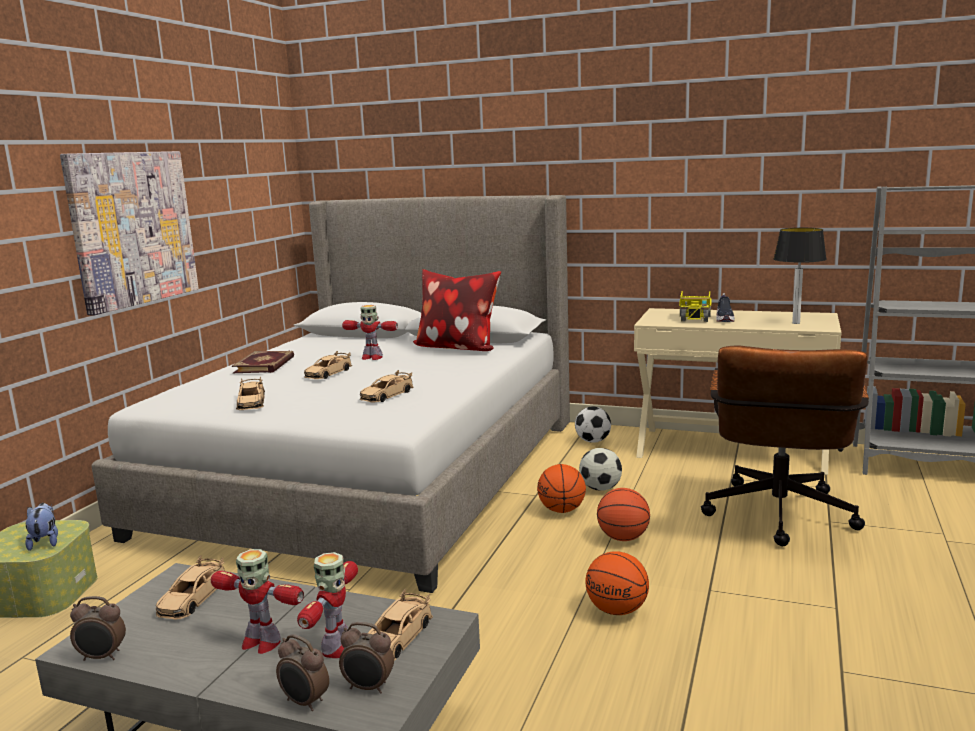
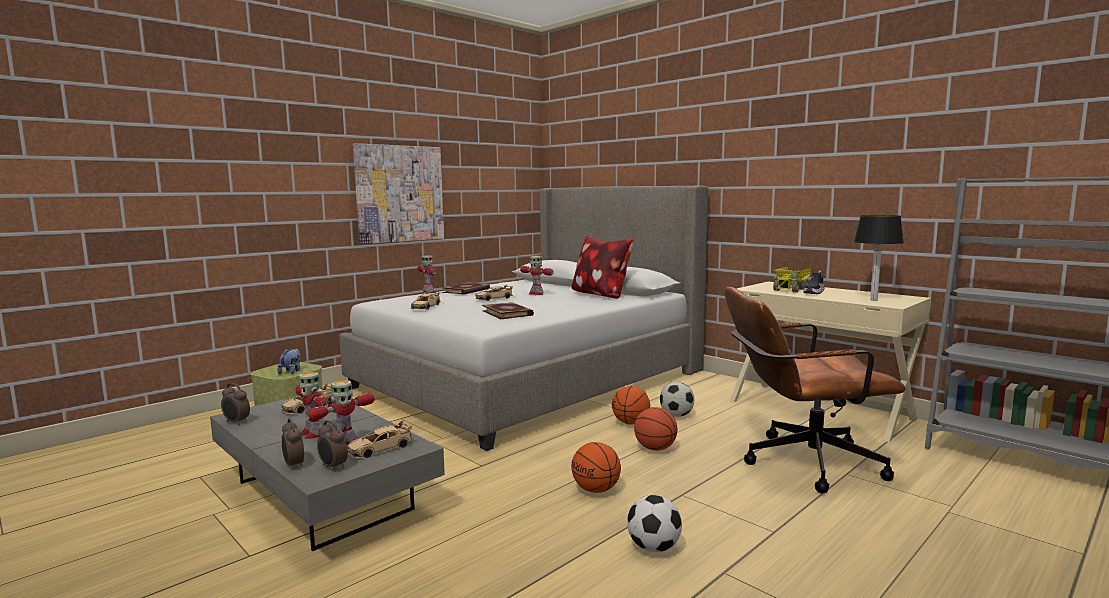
camera: 25 degrees right, 5 degrees down
(209, 375) = (429, 292): none -> toy robot
(387, 395) = (508, 313): beige toy car -> book
(593, 441) = (707, 385): football -> football (654, 548)
(778, 519) = (800, 463): brown office chair -> brown office chair turned 45 degrees clockwise

